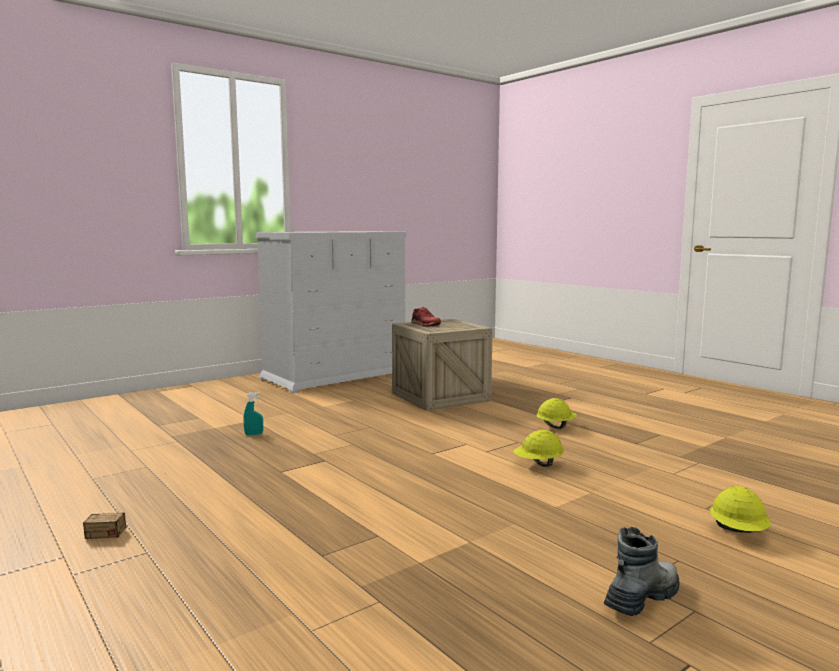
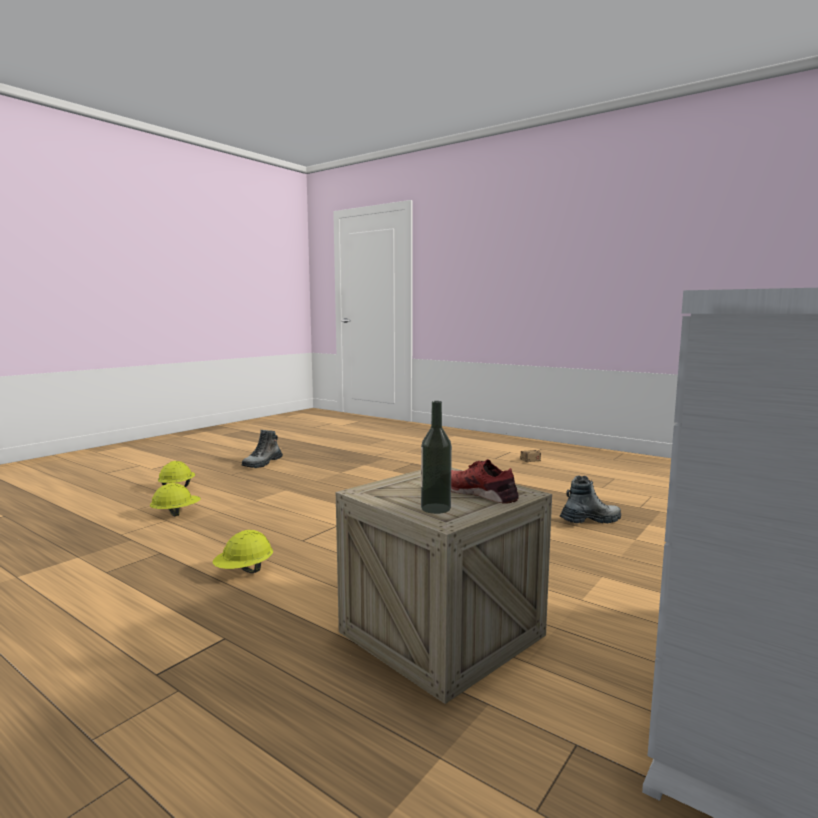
camera: 165 degrees right, 0 degrees up
(254, 434) = (590, 521): turquoise spray bottle -> boot
(450, 322) = (435, 508): none -> bottle
(538, 464) = (288, 517): yellow hard hat -> yellow hard hat (176, 513)

